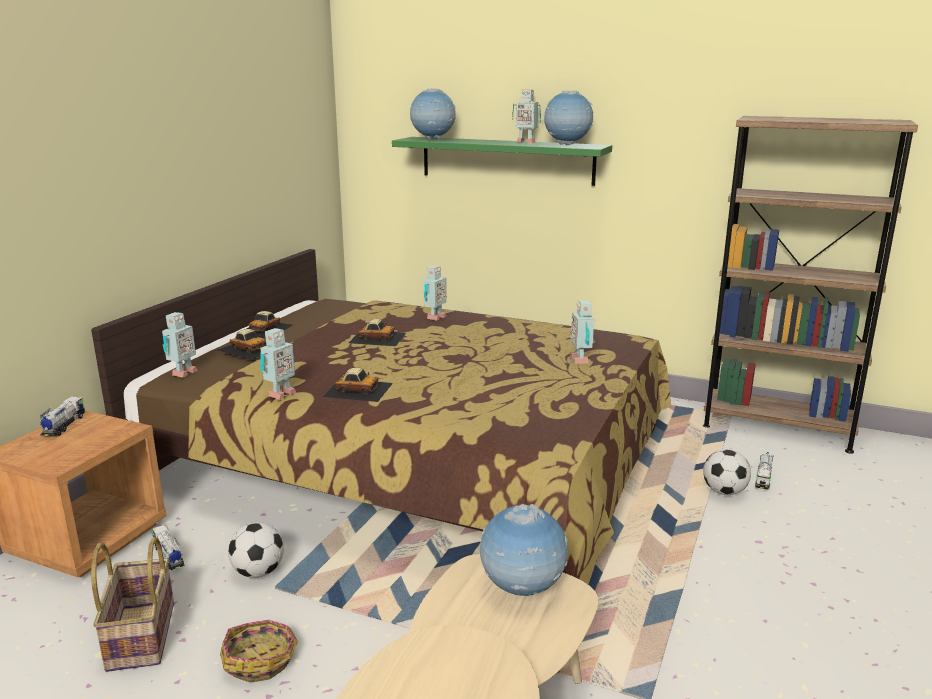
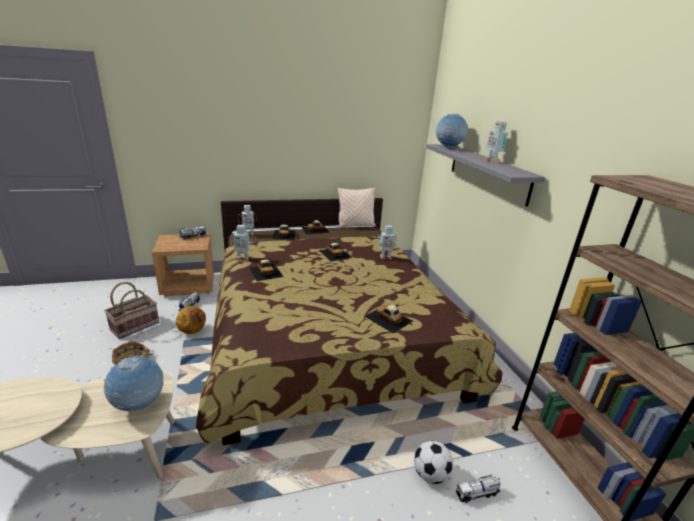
camera: 50 degrees right, 5 degrees up
(258, 572) = (193, 331): football -> basketball
(298, 306) = (355, 225): none -> beige pillow
(506, 160) = (487, 172): green shelf -> grey shelf
(567, 145) = (507, 169): globe -> none
(580, 360) = (388, 318): toy robot -> toy car

